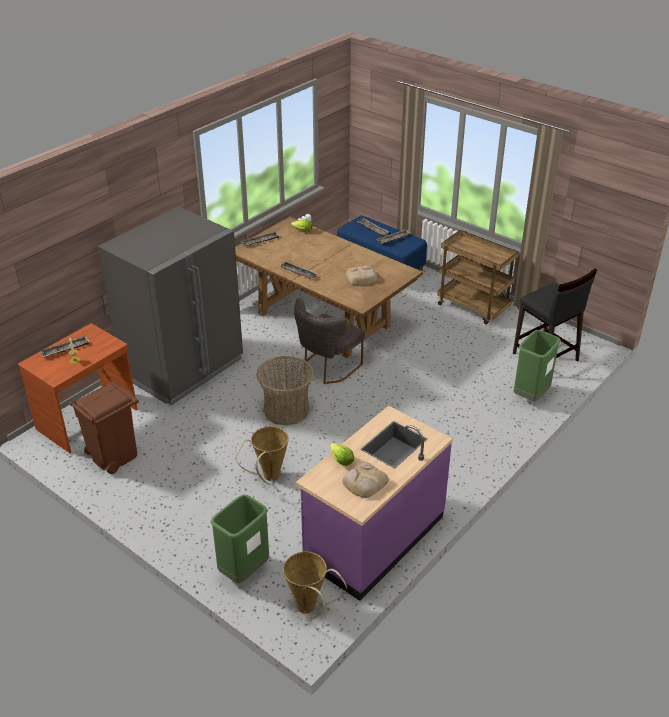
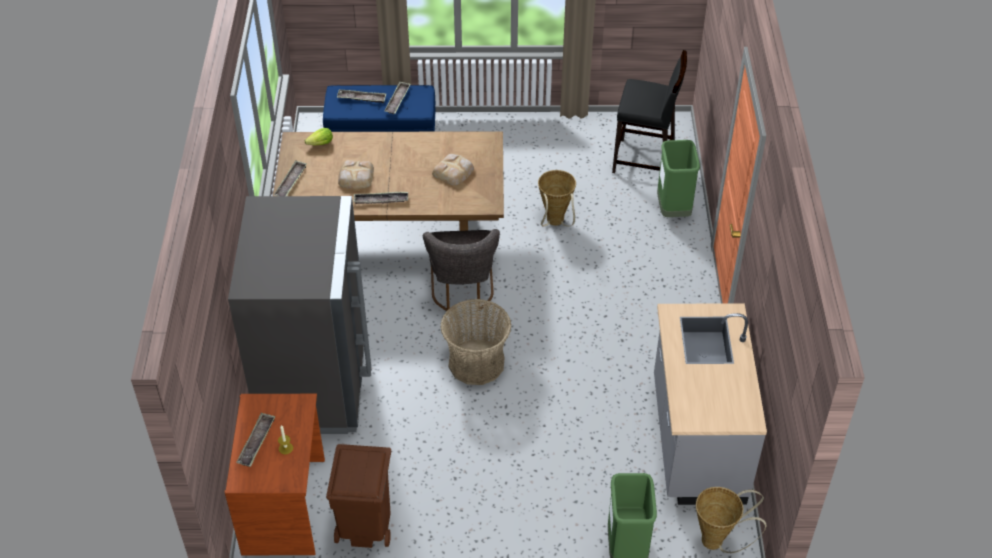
camera: 40 degrees left, 10 degrees up
(268, 478) = (542, 445): basket -> basket (555, 223)
(341, 460) = (683, 385): lettuce -> none
(364, 482) = (726, 393): bread -> bread (355, 177)
(373, 538) = (695, 440): purple counter -> grey counter
(473, 307) = (524, 139): brown cart -> none

